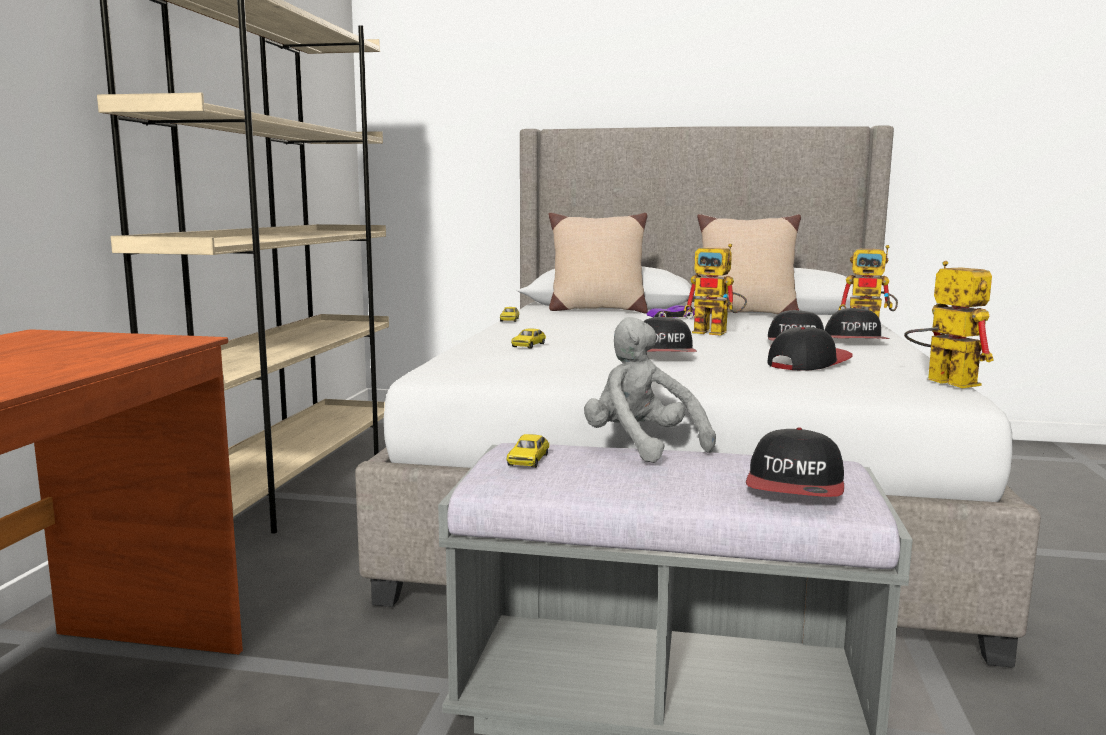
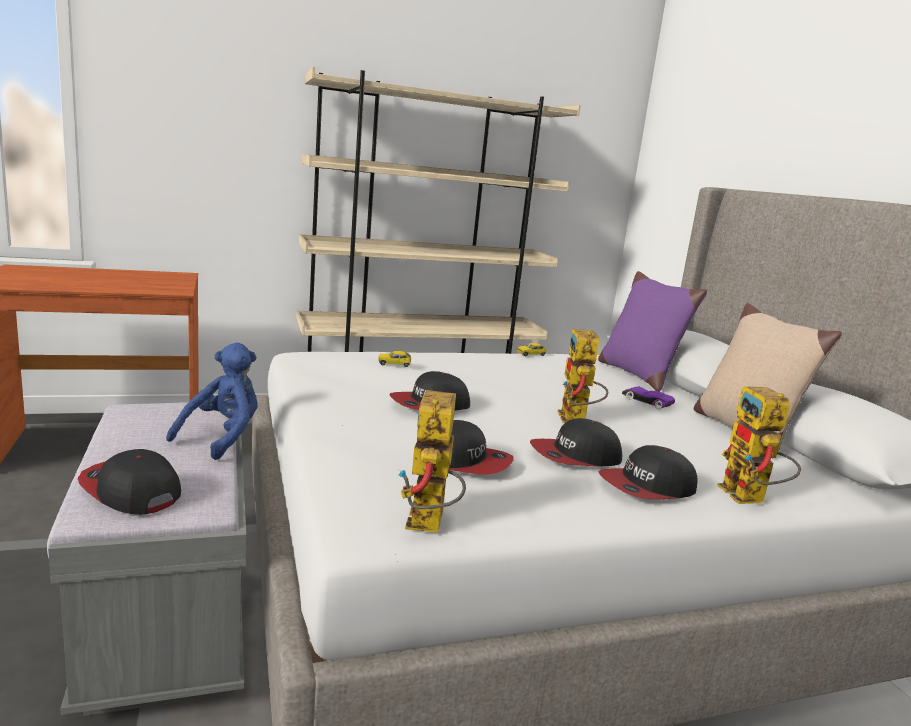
camera: 60 degrees right, 5 degrees up
(528, 460) = (170, 410): toy car -> none
(596, 310) = (637, 374): beige pillow -> purple pillow
(641, 446) = (222, 438): grey plush toy -> blue plush toy
(795, 486) = (130, 490): cap -> cap turned 45 degrees clockwise
(941, 381) = (429, 526): toy robot -> toy robot turned 150 degrees clockwise

